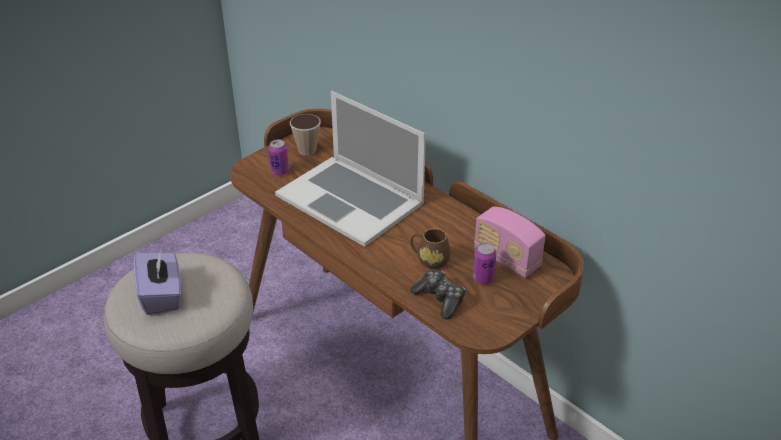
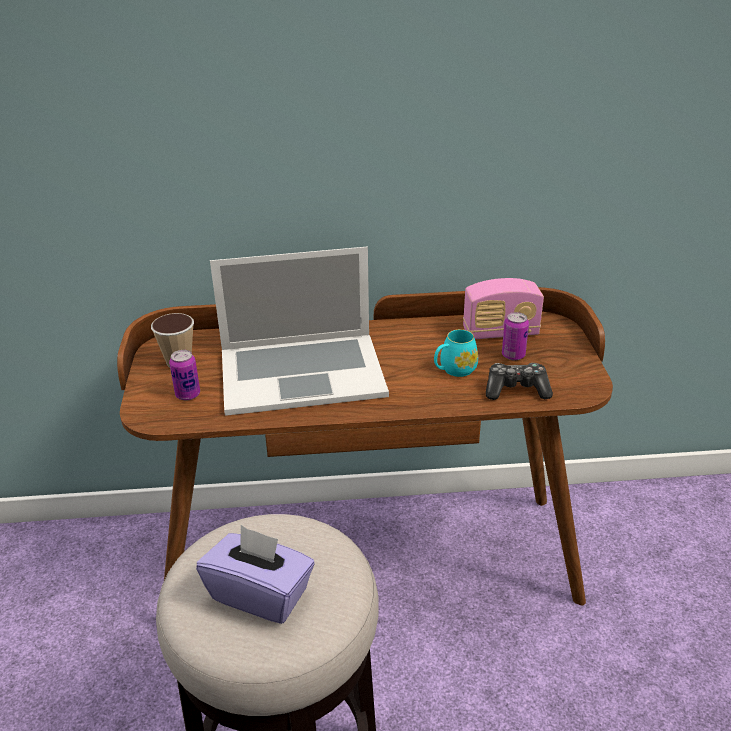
camera: 50 degrees left, 5 degrees down
(429, 260) = (454, 370): brown mug -> turquoise mug

